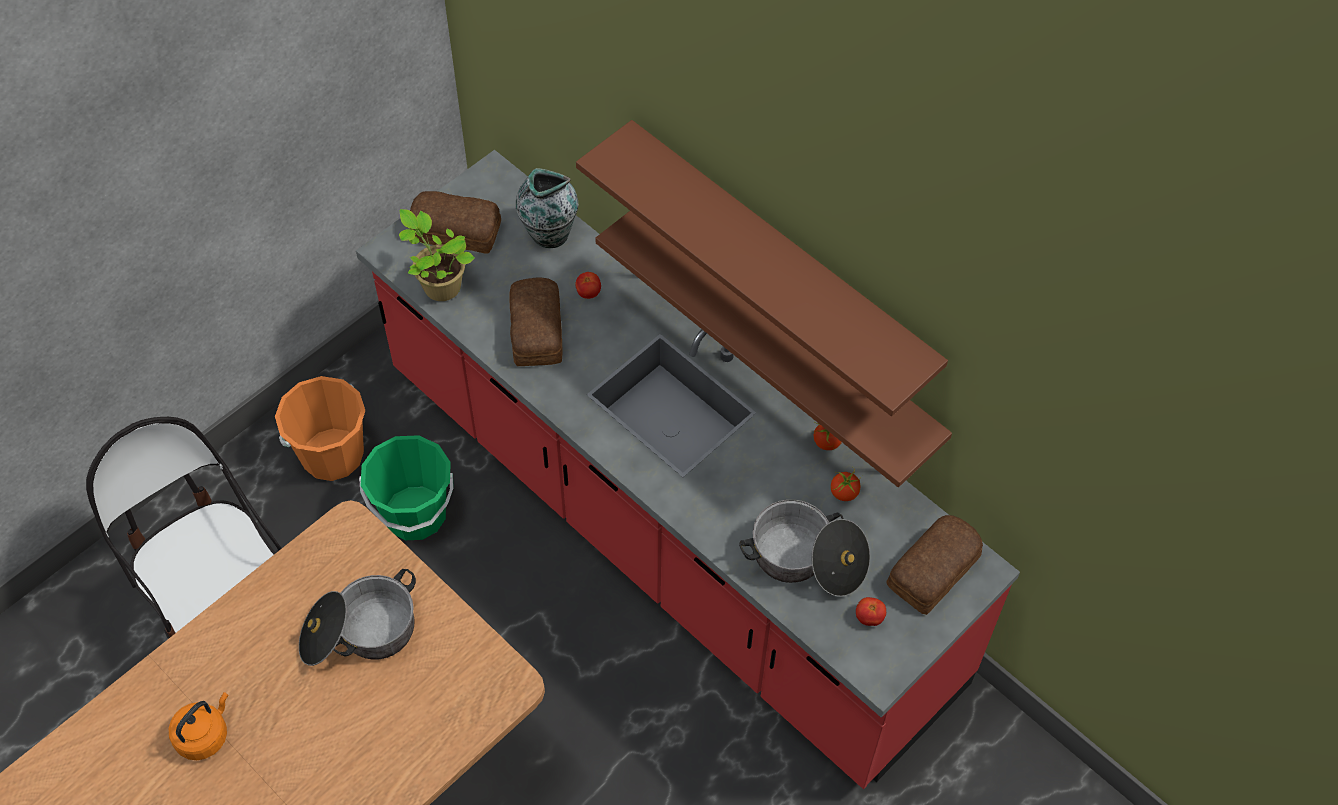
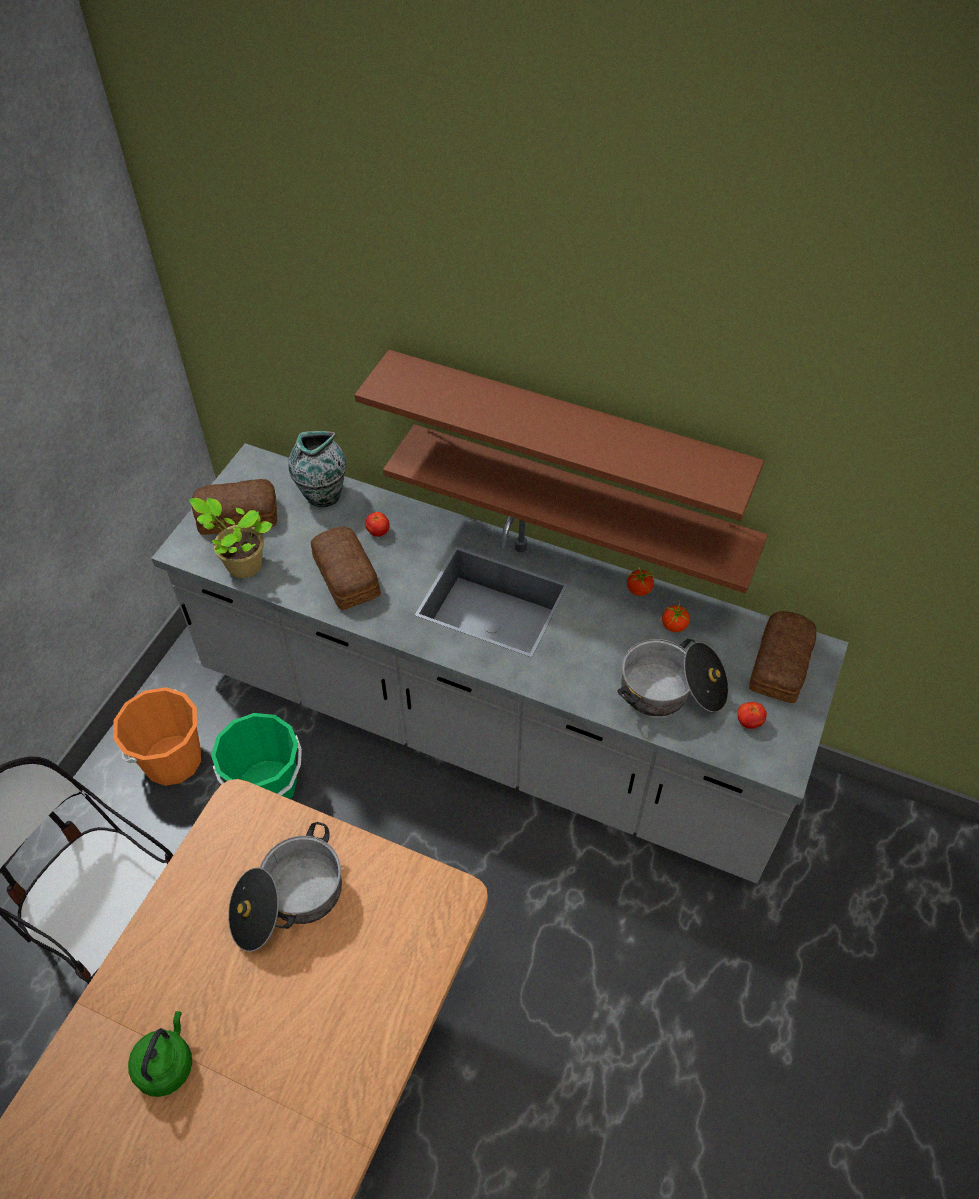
camera: 20 degrees left, 5 degrees down
(204, 735) = (166, 1064): orange kettle -> green kettle
(666, 527) = (489, 725): red counter -> grey counter

